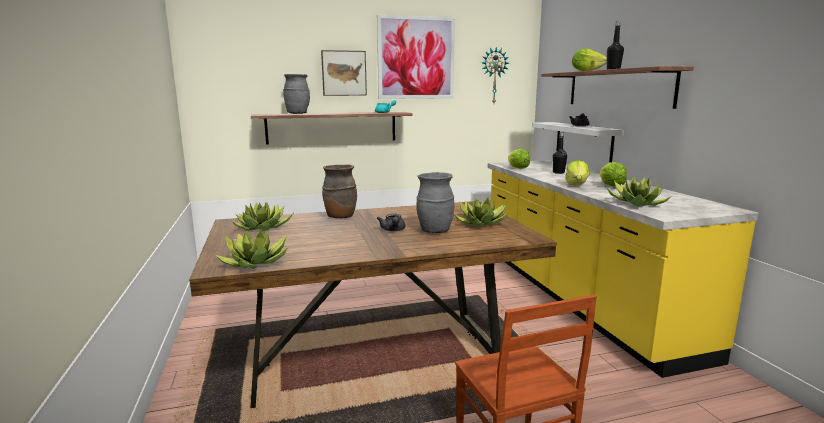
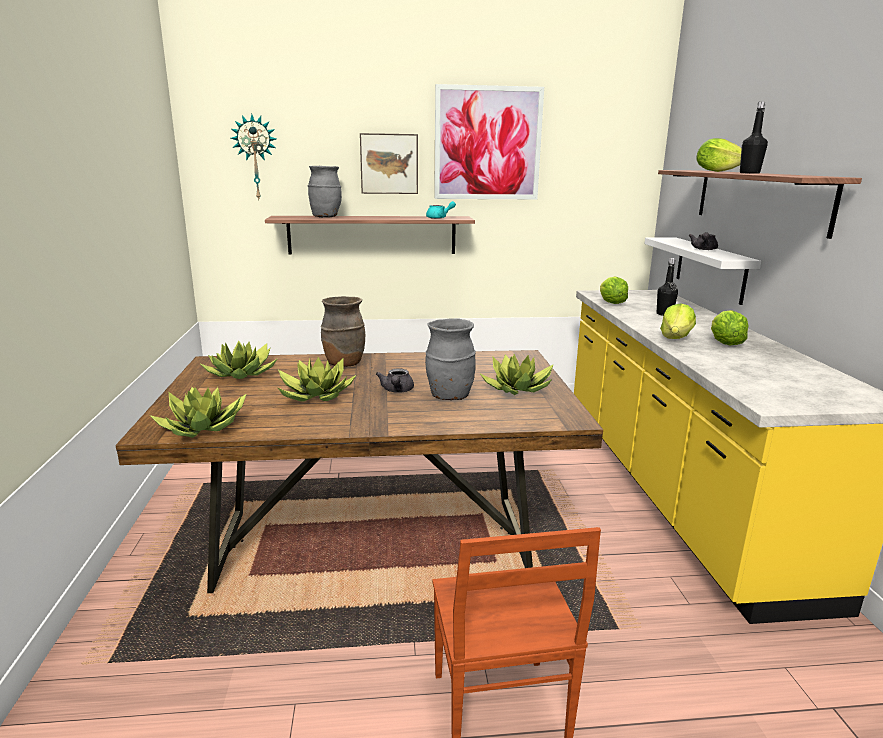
camera: 10 degrees right, 5 degrees up
(493, 76) = (597, 169): wall clock -> wall clock (256, 158)
(637, 204) = (742, 379): potted plant -> potted plant (314, 395)

